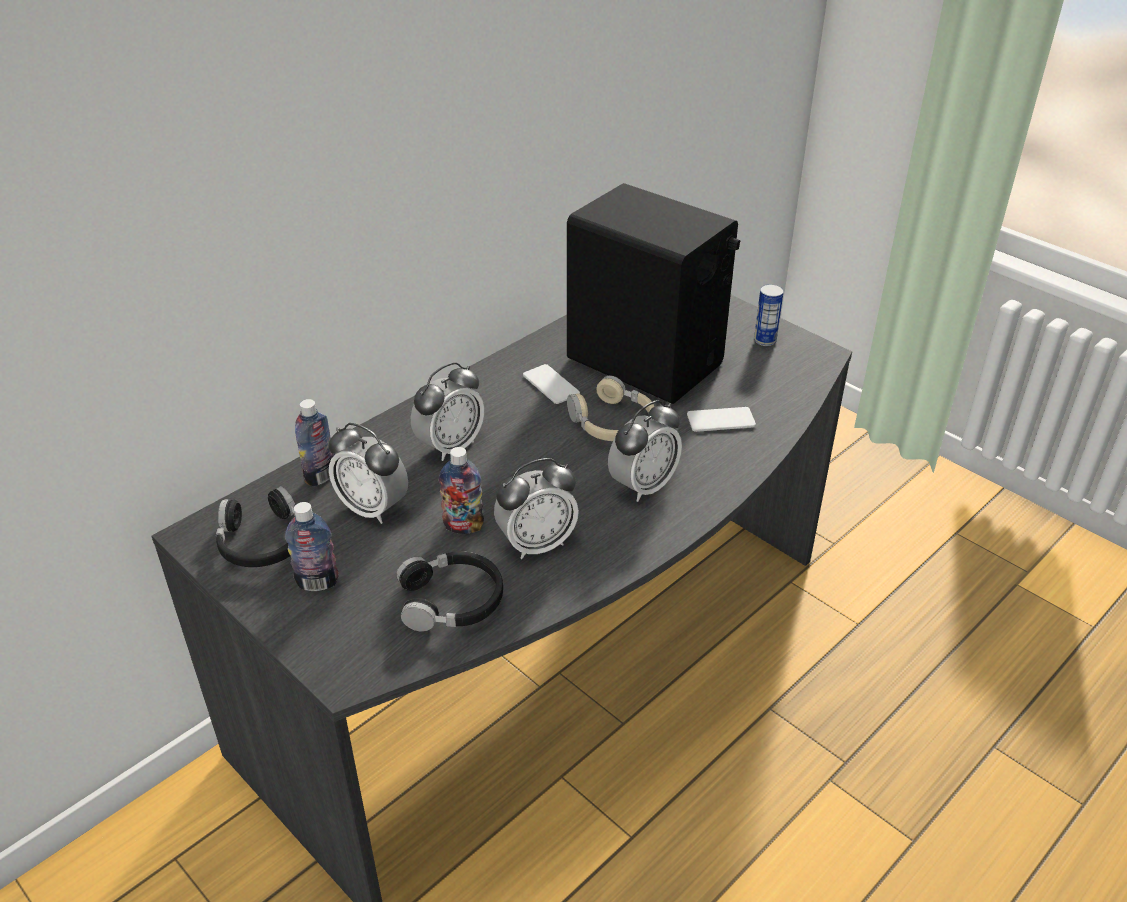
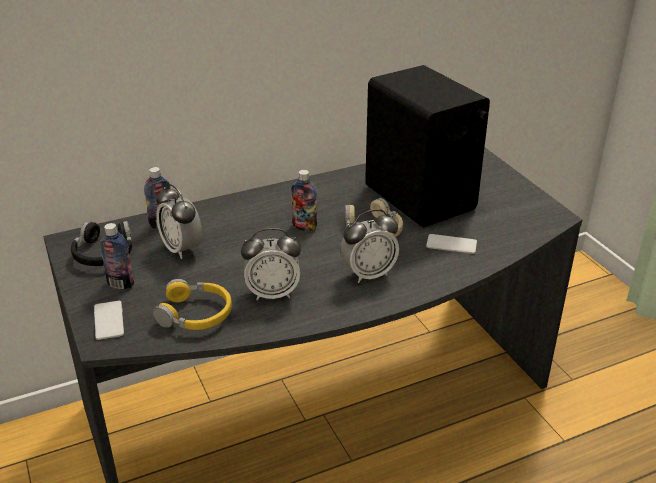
camera: 20 degrees right, 5 degrees down
(450, 446) = (254, 223): alarm clock -> none
(452, 601) = (196, 314): black headphones -> yellow headphones
(463, 526) = (232, 272): bottle -> bottle (304, 227)
(551, 385) = (344, 199): phone -> phone (109, 321)
(765, 340) = (518, 200): can -> none

